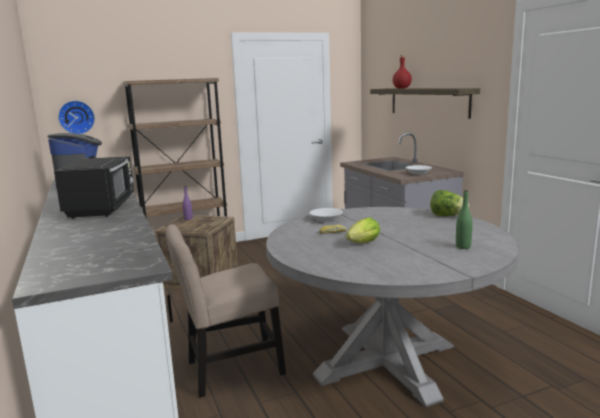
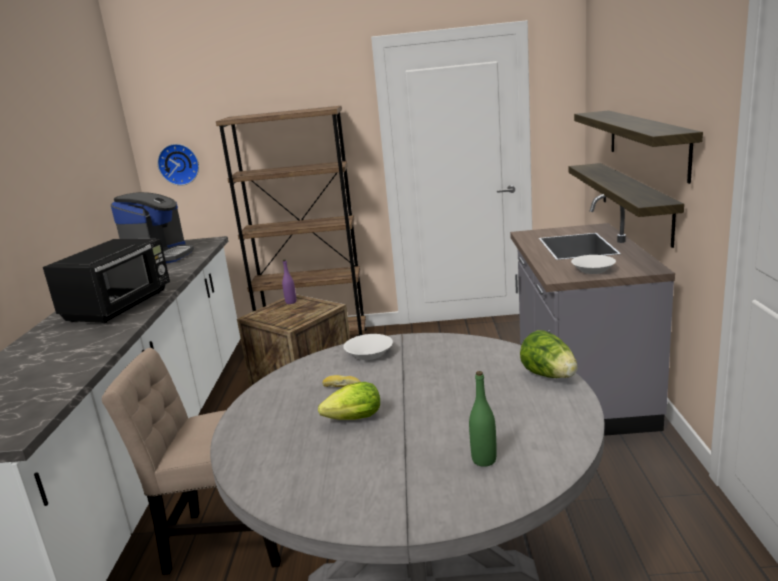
camera: 25 degrees right, 5 degrees up
(402, 88) = (613, 116): red bottle -> none
(417, 139) = (635, 200): none -> shelf

